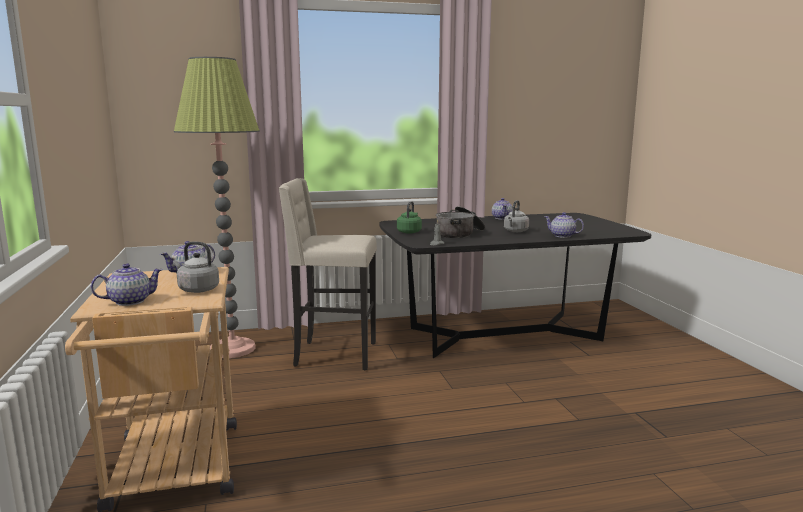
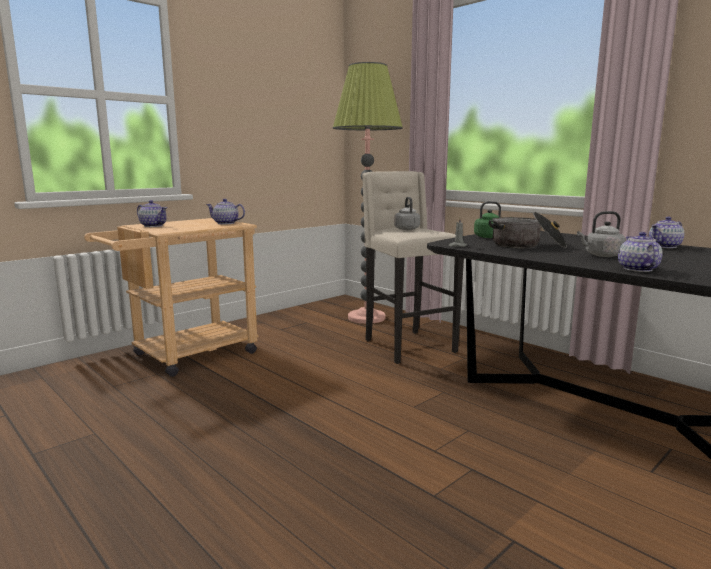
camera: 60 degrees right, 0 degrees up
(197, 289) = (189, 228): grey kettle -> grey kettle (406, 229)

